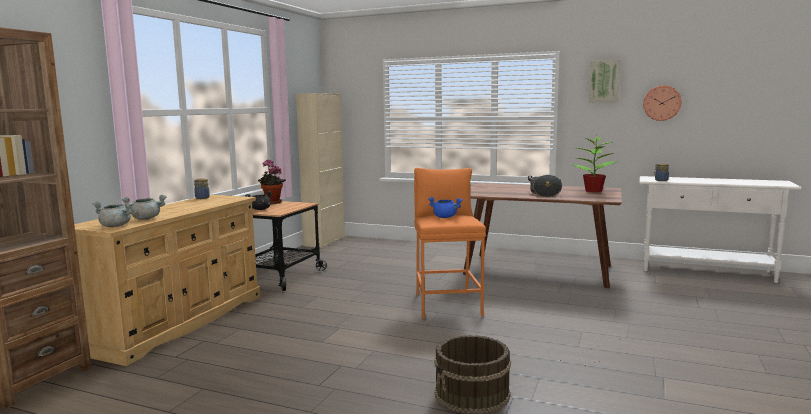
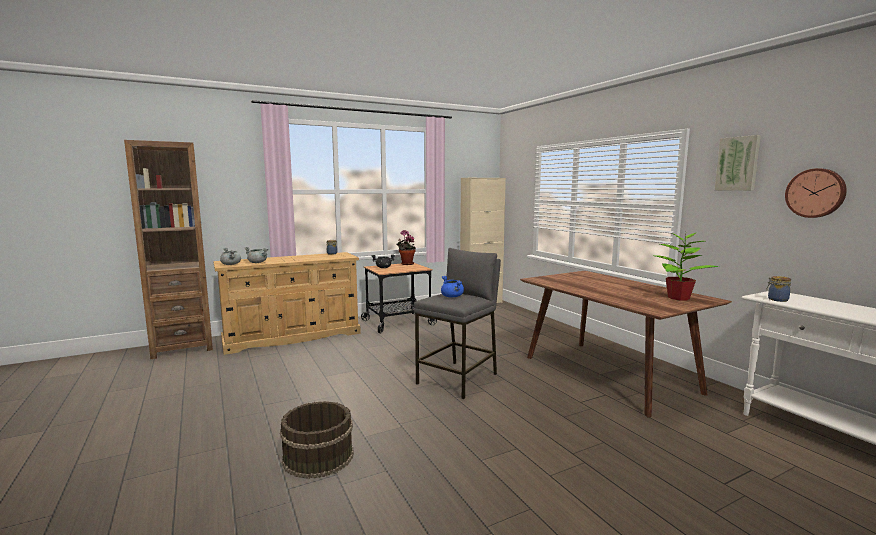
camera: 40 degrees right, 0 degrees up
(447, 304) = (458, 379): orange stool -> grey stool
(544, 194) = (608, 291): cooking pot -> none

